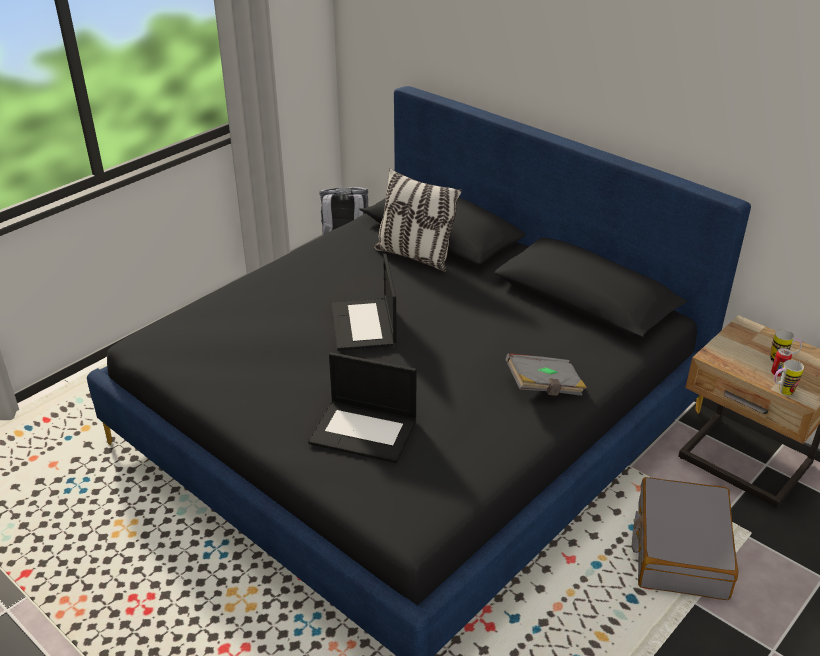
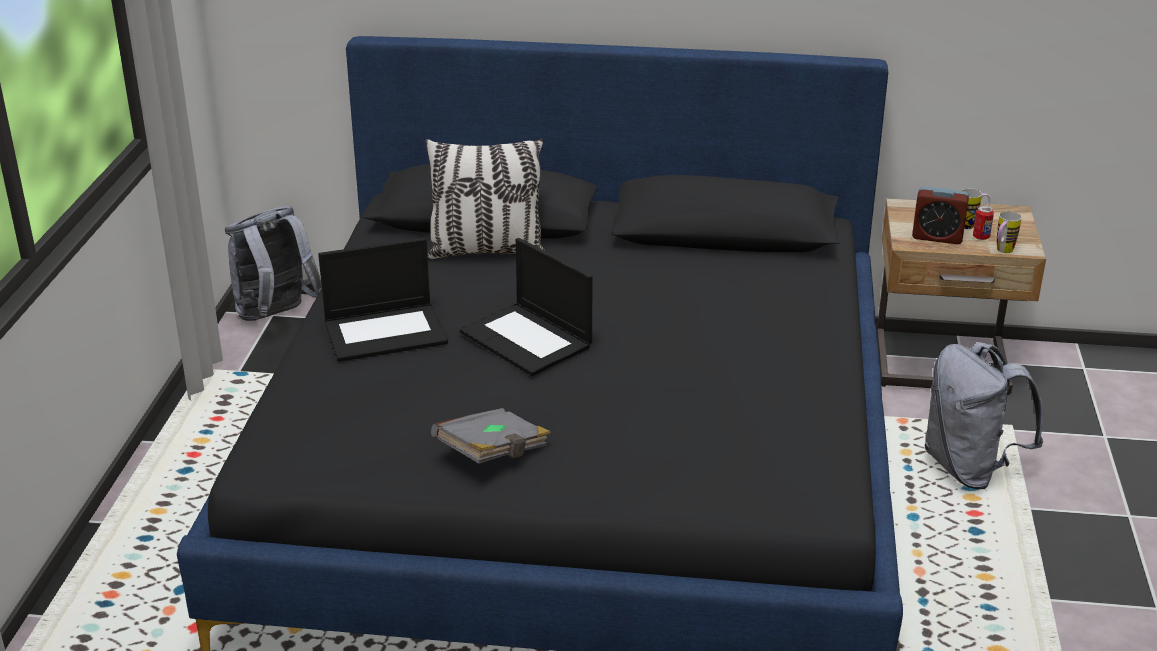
camera: 35 degrees left, 5 degrees down
(365, 431) = (667, 441): laptop -> laptop (386, 332)
(544, 387) = (791, 329): grey book -> grey book (493, 454)
(680, 550) = (970, 468): grey suitcase -> grey backpack
(741, 360) = (937, 237): none -> alarm clock

